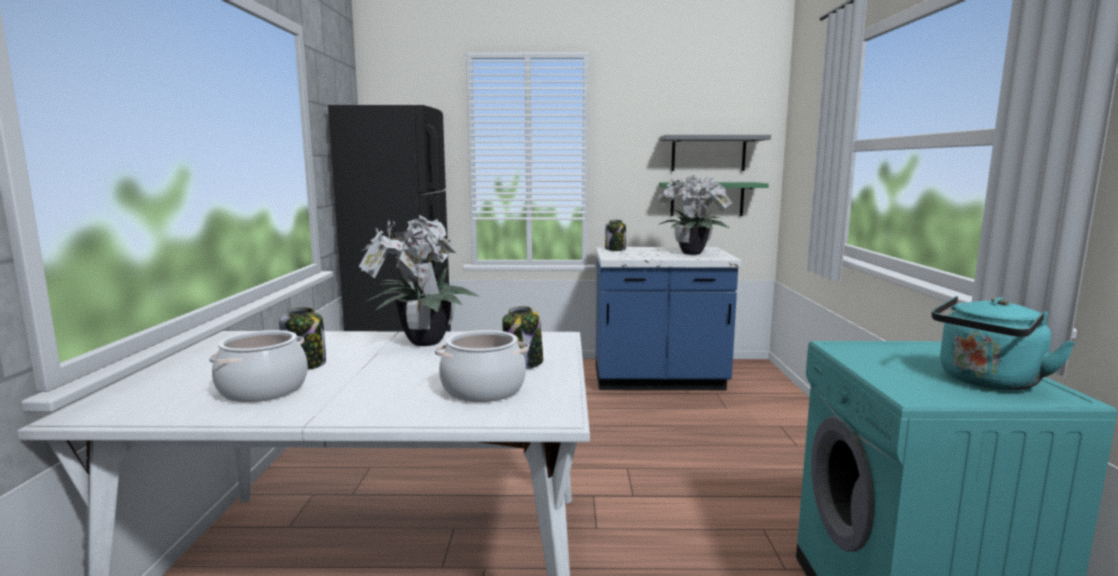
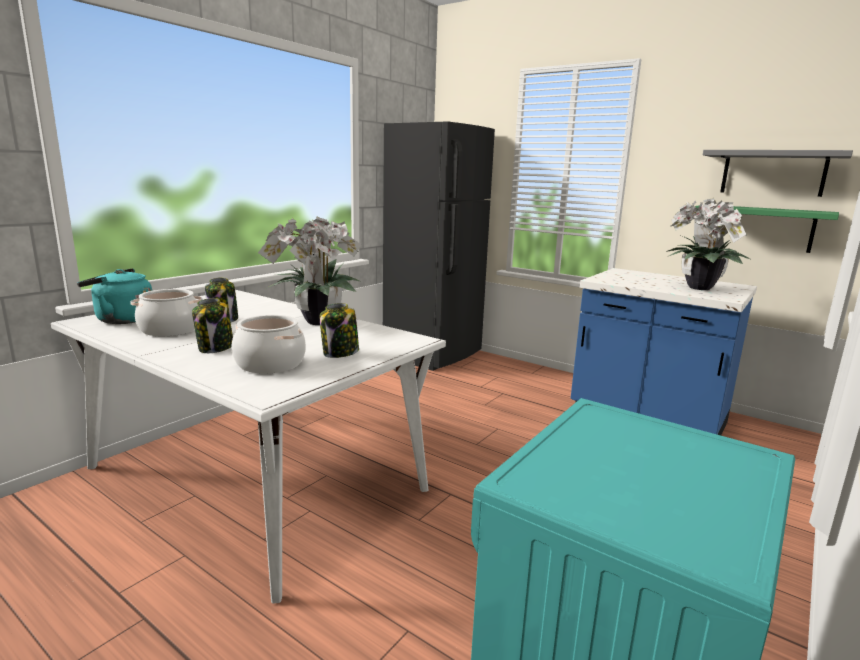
camera: 35 degrees right, 5 degrees up
(615, 249) = (624, 273): jar -> jar (215, 348)
(986, 382) = (667, 503): turquoise kettle -> turquoise kettle (121, 320)

